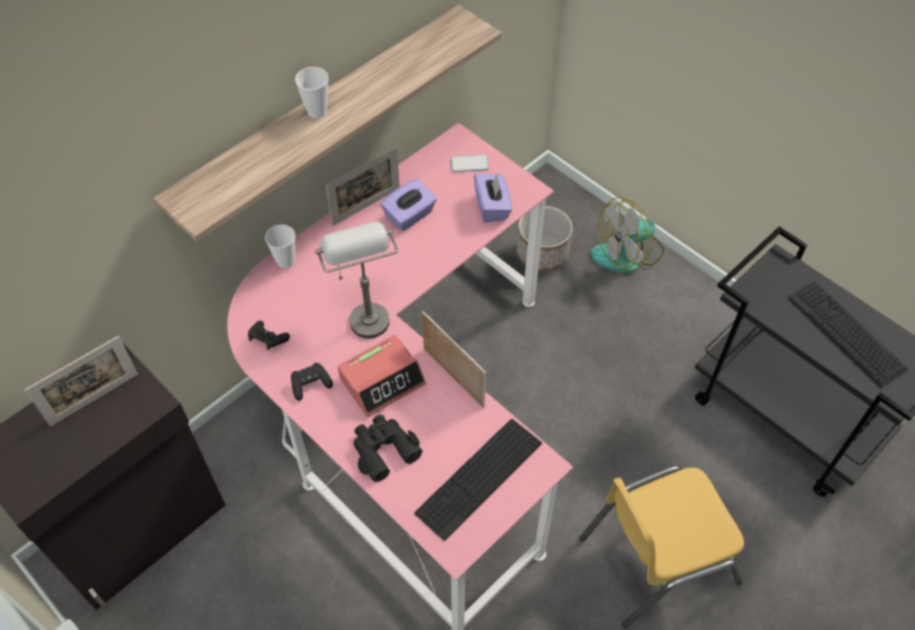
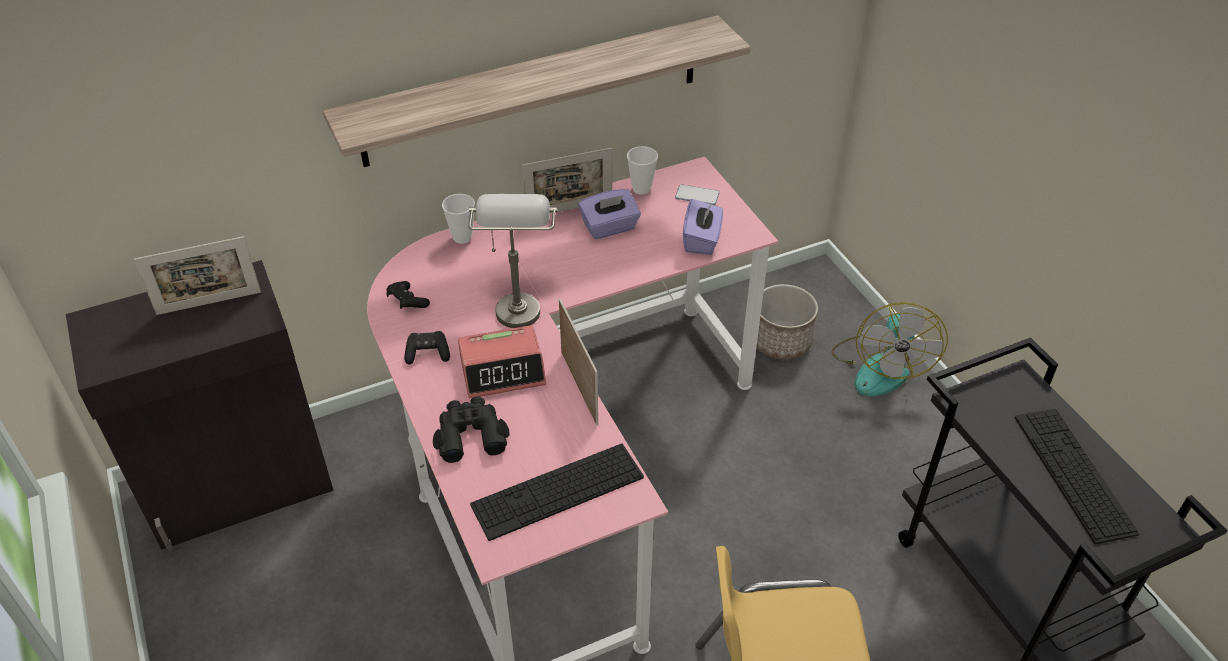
camera: 20 degrees right, 10 degrees down
(317, 111) = (521, 74): cup -> cup (641, 189)
(628, 254) = (880, 366): fan -> fan turned 75 degrees counterclockwise

